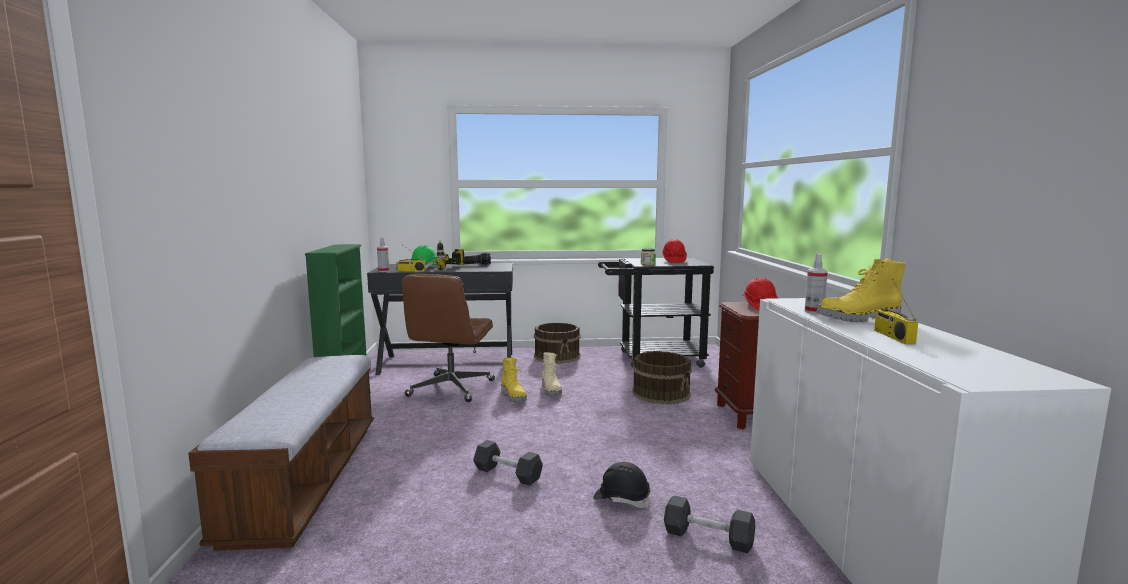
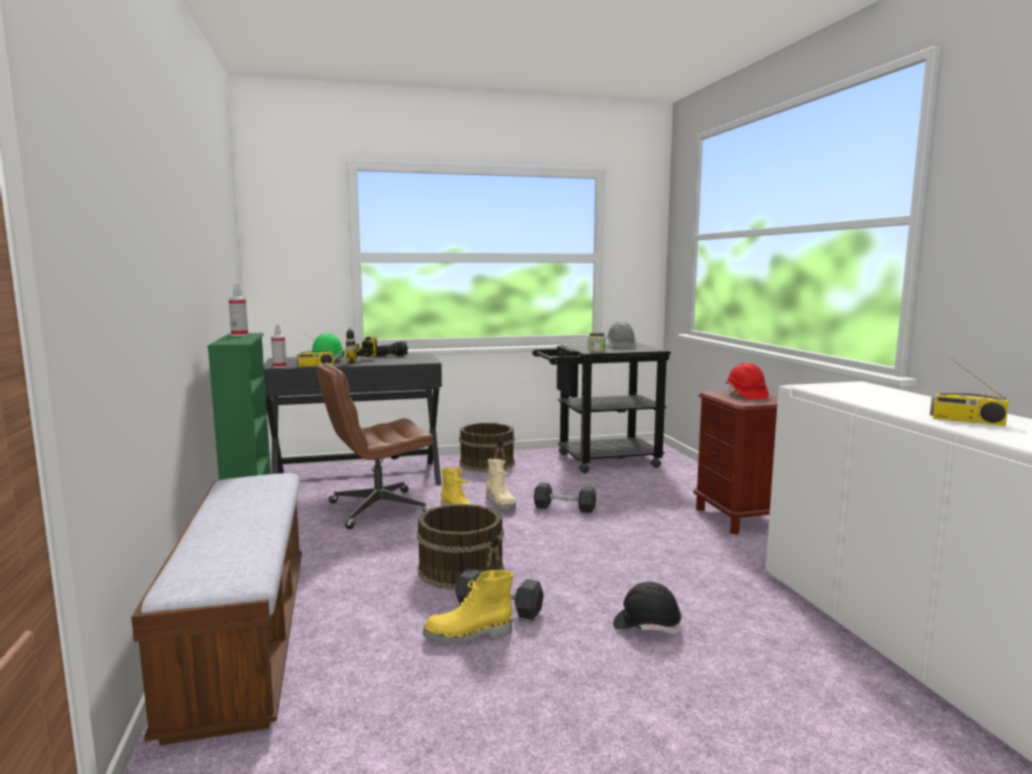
camera: 10 degrees left, 0 degrees up
(451, 388) = (377, 509): brown office chair -> brown office chair turned 60 degrees clockwise
(661, 393) = (628, 499): brown bucket -> brown bucket (461, 569)
(673, 261) = (620, 346): red hard hat -> grey hard hat
(708, 537) = (763, 661): grey dumbbell -> grey dumbbell (564, 508)
(814, 312) = (854, 397): spray bottle -> spray bottle (239, 335)
(859, 319) = (909, 404): yellow boot -> yellow boot (468, 636)
(892, 336) = (966, 421): radio -> radio turned 45 degrees counterclockwise

